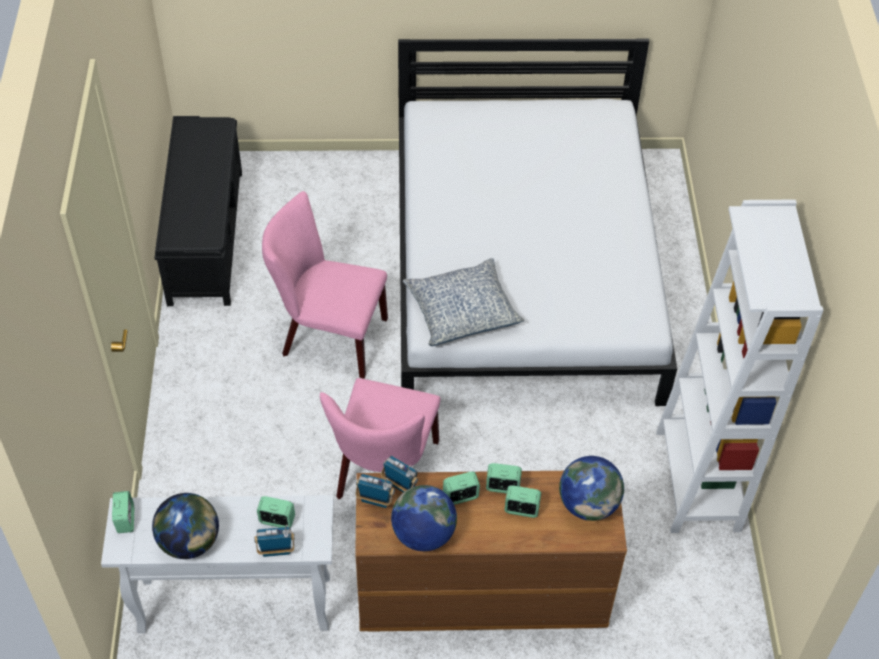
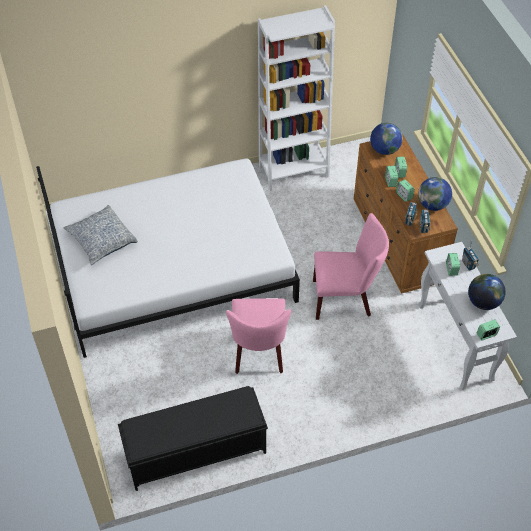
camera: 105 degrees left, 0 degrees up
(462, 311) = (258, 247): pillow -> pillow (101, 240)

